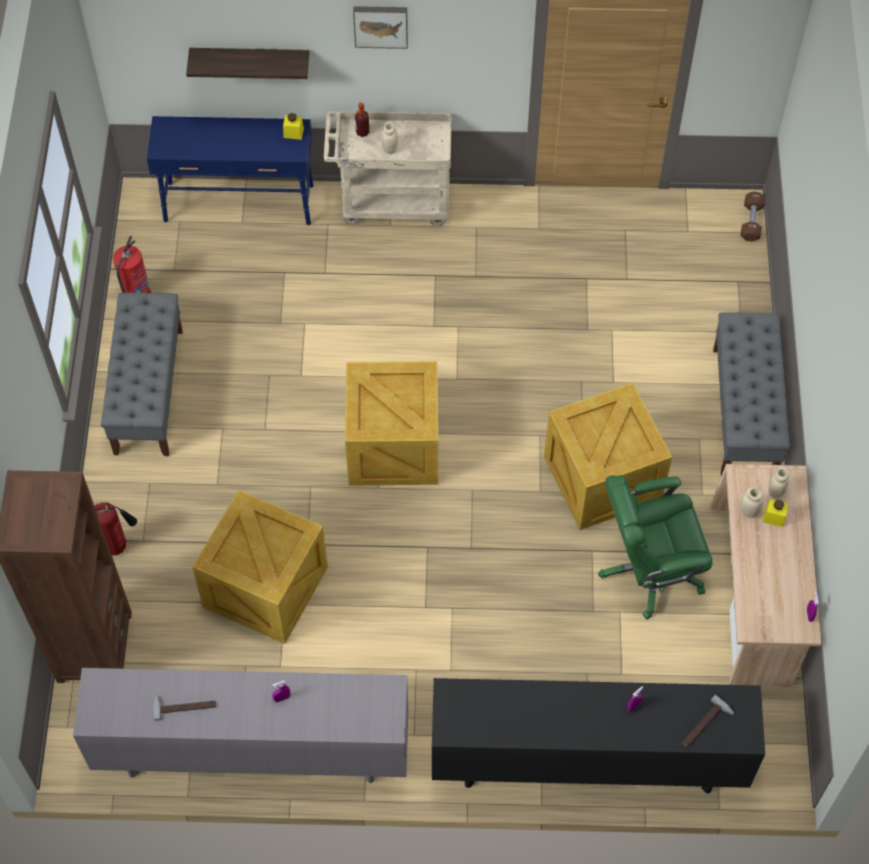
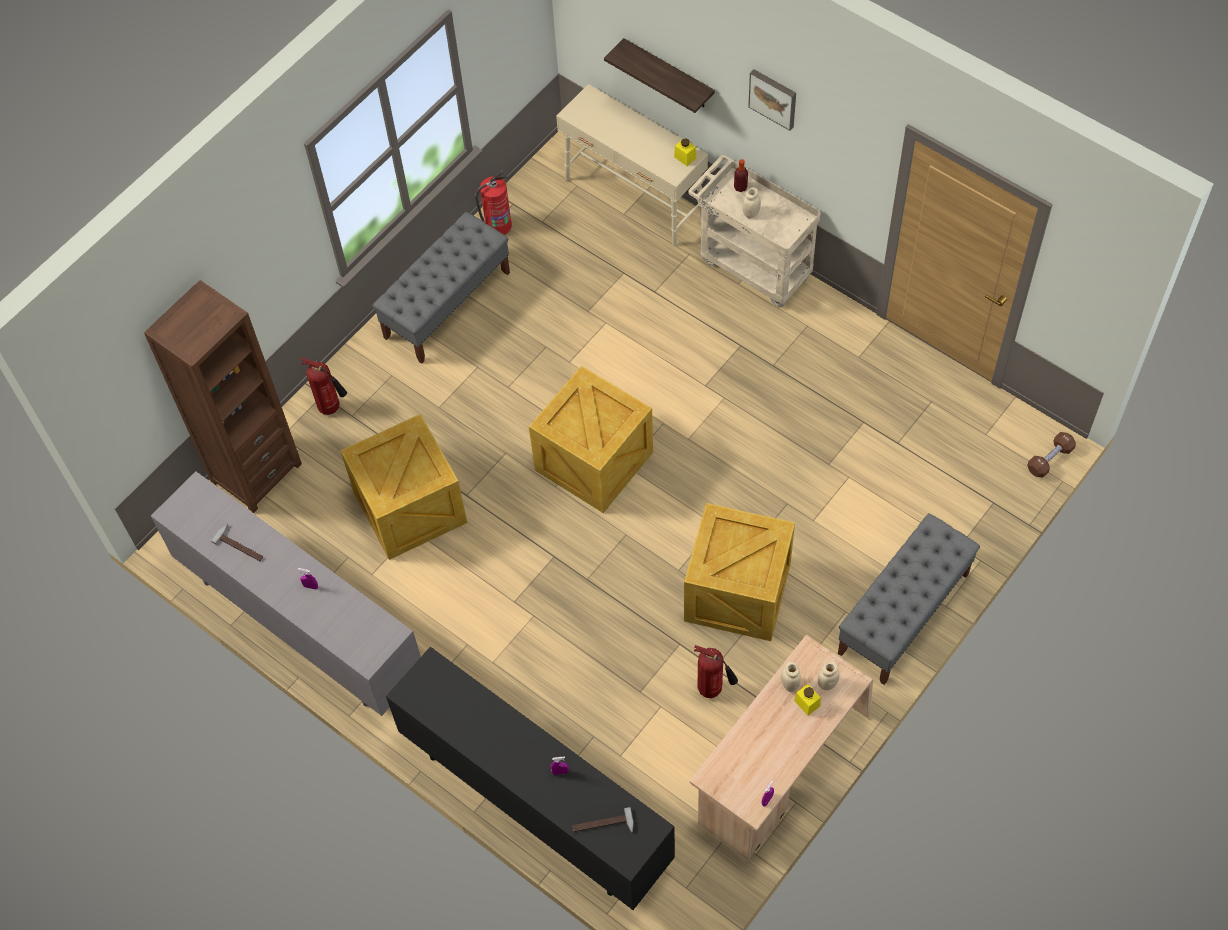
camera: 40 degrees right, 0 degrees up
(239, 204) = (633, 198): blue console table -> beige console table
(649, 570) = (713, 689): green office chair -> fire extinguisher

